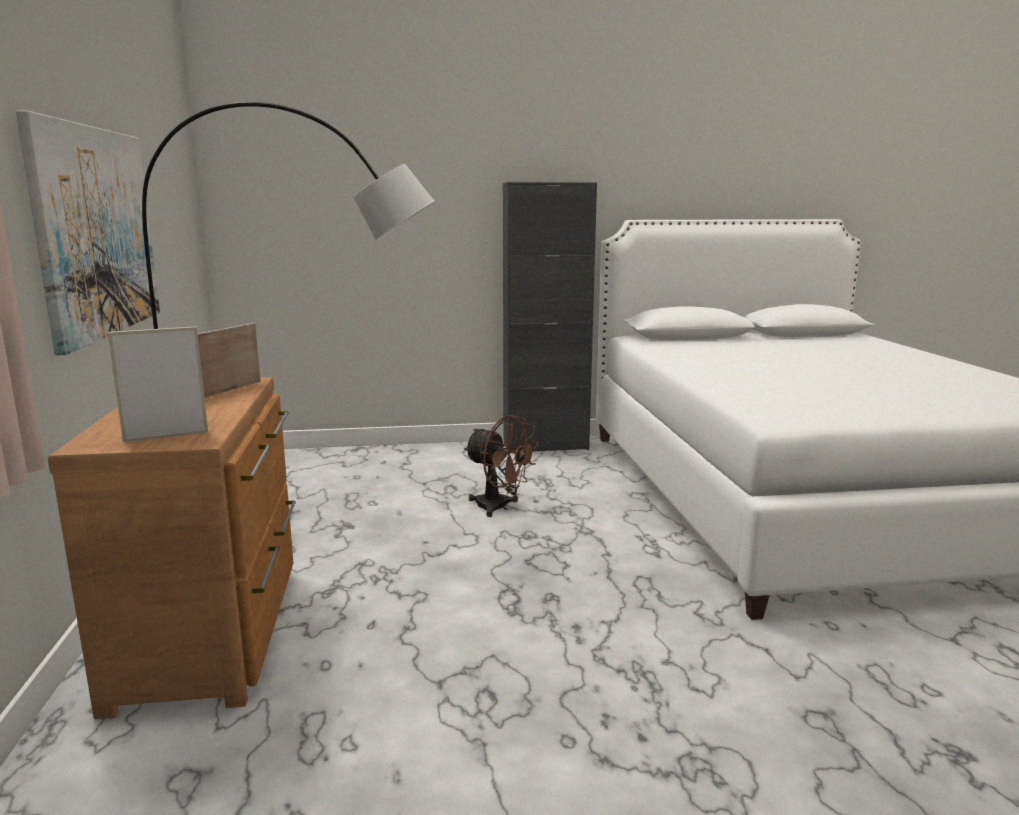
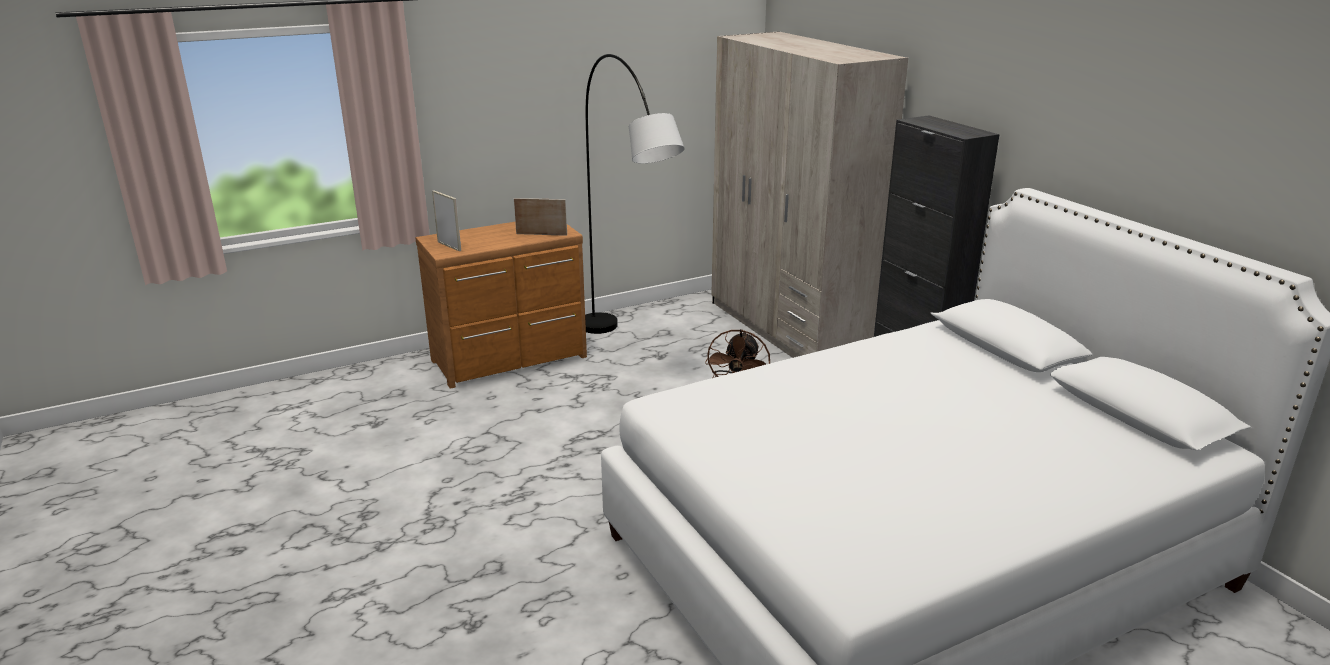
camera: 70 degrees right, 10 degrees up
(97, 232) = (556, 122): picture -> none
(366, 459) = (788, 329): none -> beige wardrobe

